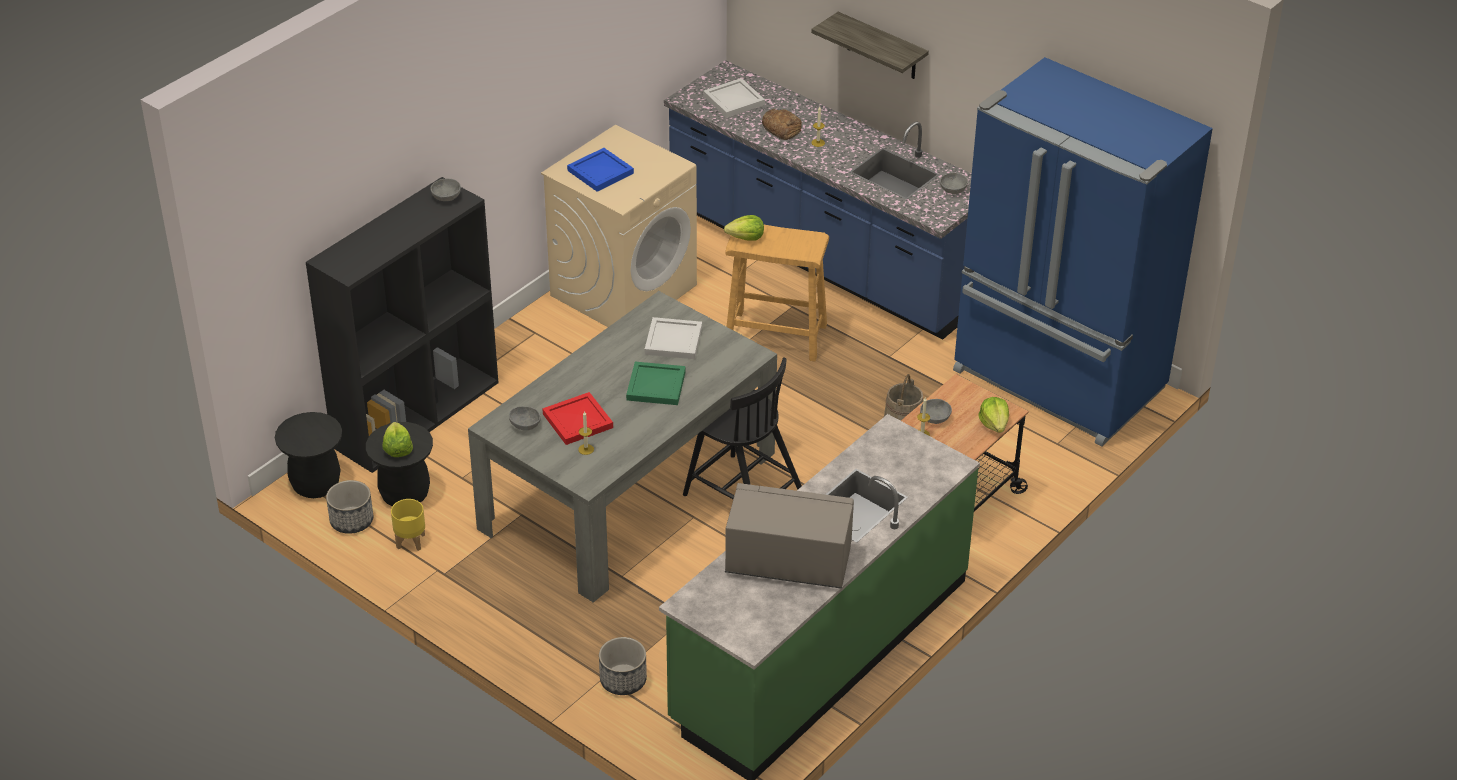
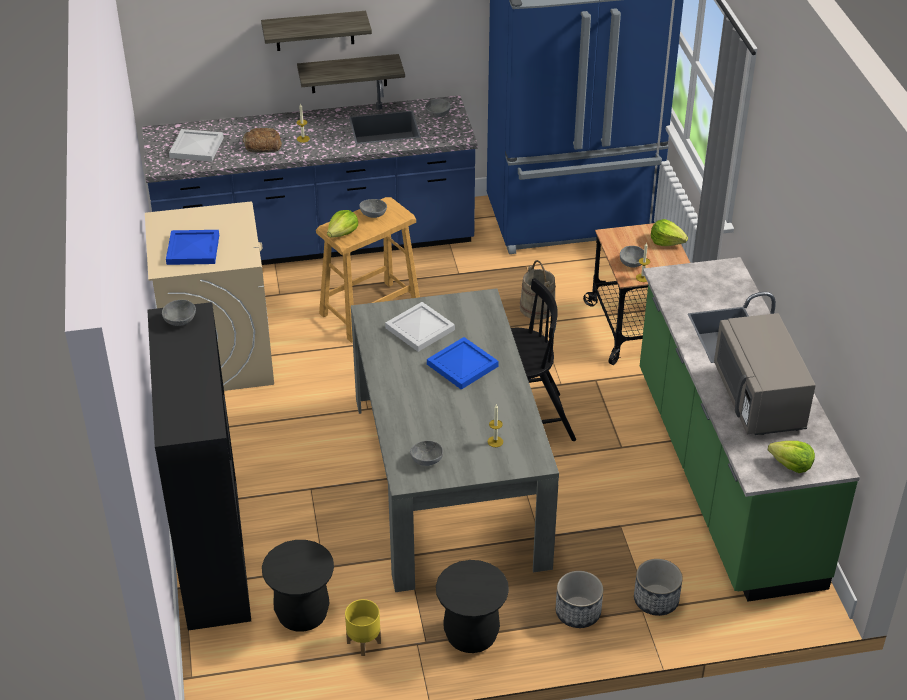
camera: 50 degrees left, 0 degrees up
(316, 484) = (222, 667): black stool -> black stool (471, 635)
(351, 521) = (295, 668): planter -> planter (578, 613)
(397, 449) = (303, 570): lettuce -> lettuce (791, 465)
(577, 421) = (456, 429): red tray -> none
(655, 386) = (462, 366): green tray -> blue tray
(788, 561) = (758, 399): grey microwave -> grey microwave turned 60 degrees counterclockwise
(792, 239) = (373, 214): none -> grey bowl
(906, 106) = (348, 73): none -> shelf

